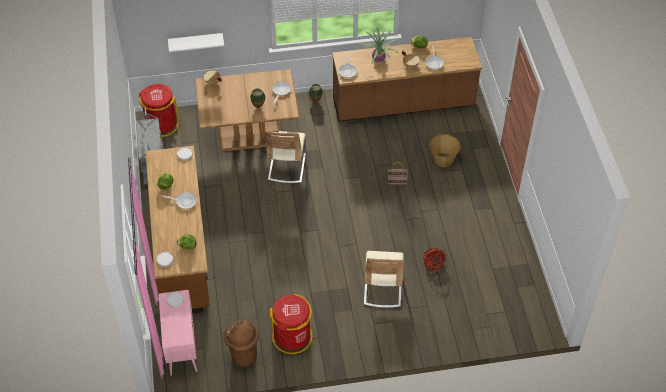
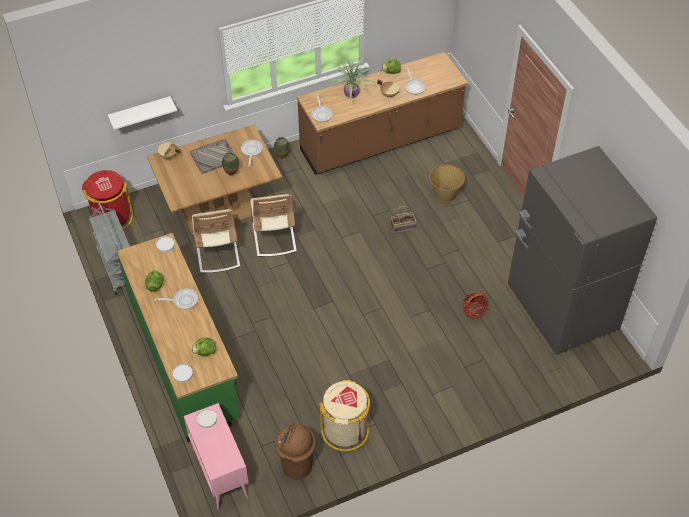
camera: 15 degrees left, 0 degrees up
(182, 250) = (184, 358): brown counter -> green counter
(249, 90) = (214, 156): none -> grey tray
(292, 337) = (345, 430): red trash can -> beige trash can
(382, 289) = (428, 352): beige chair -> beige chair (217, 253)
(508, 278) = (561, 309): none -> grey fridge

